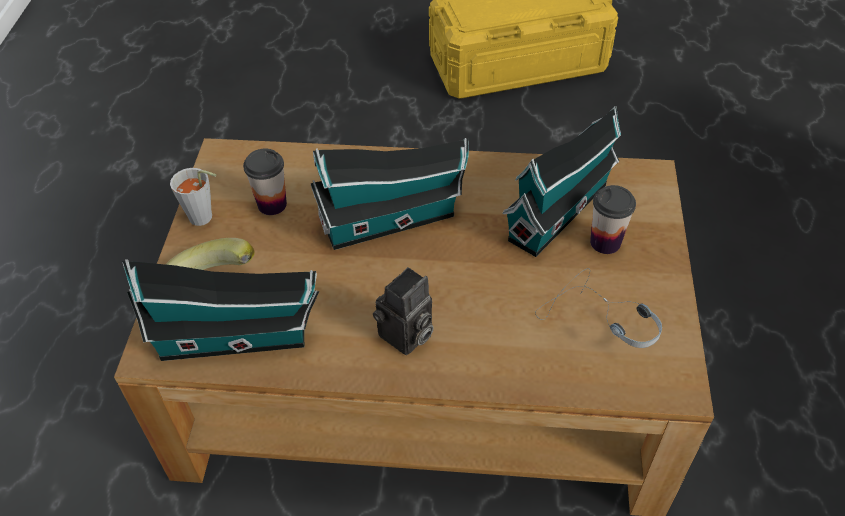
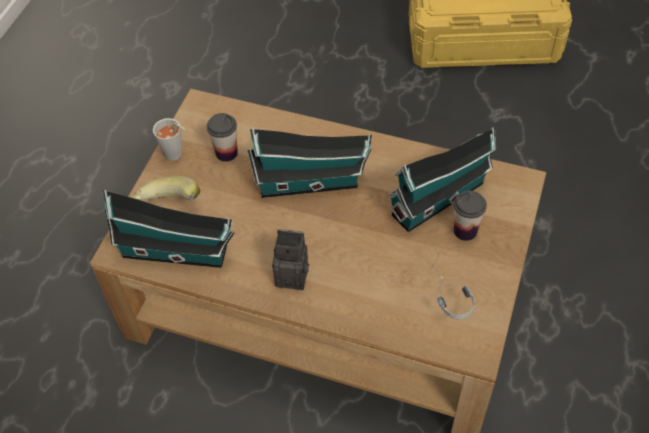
camera: 15 degrees right, 5 degrees up
(406, 337) = (294, 275): camera -> camera turned 135 degrees counterclockwise

